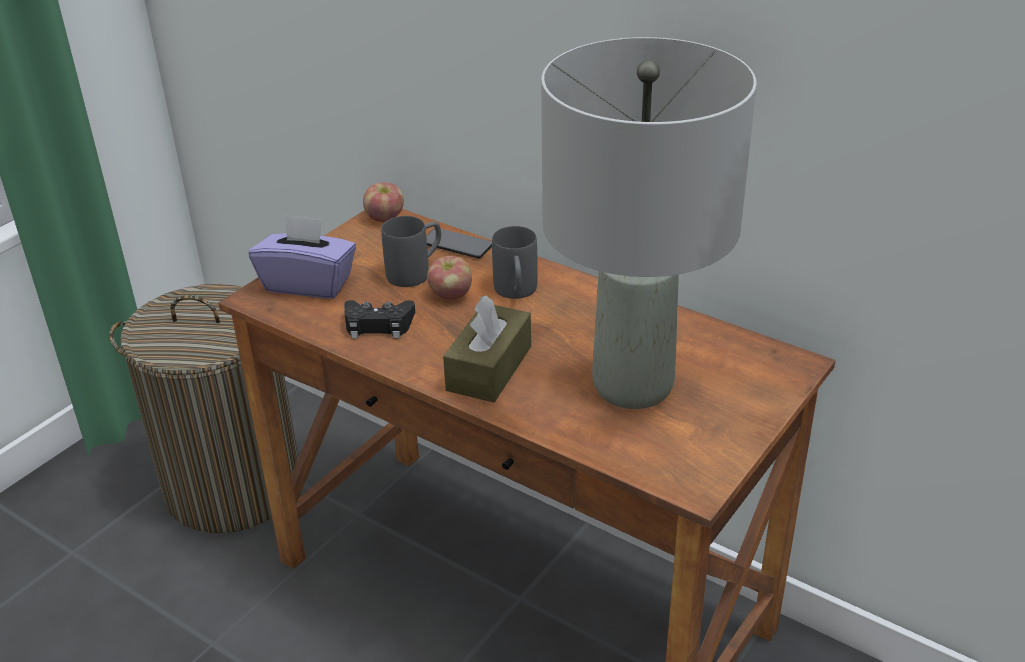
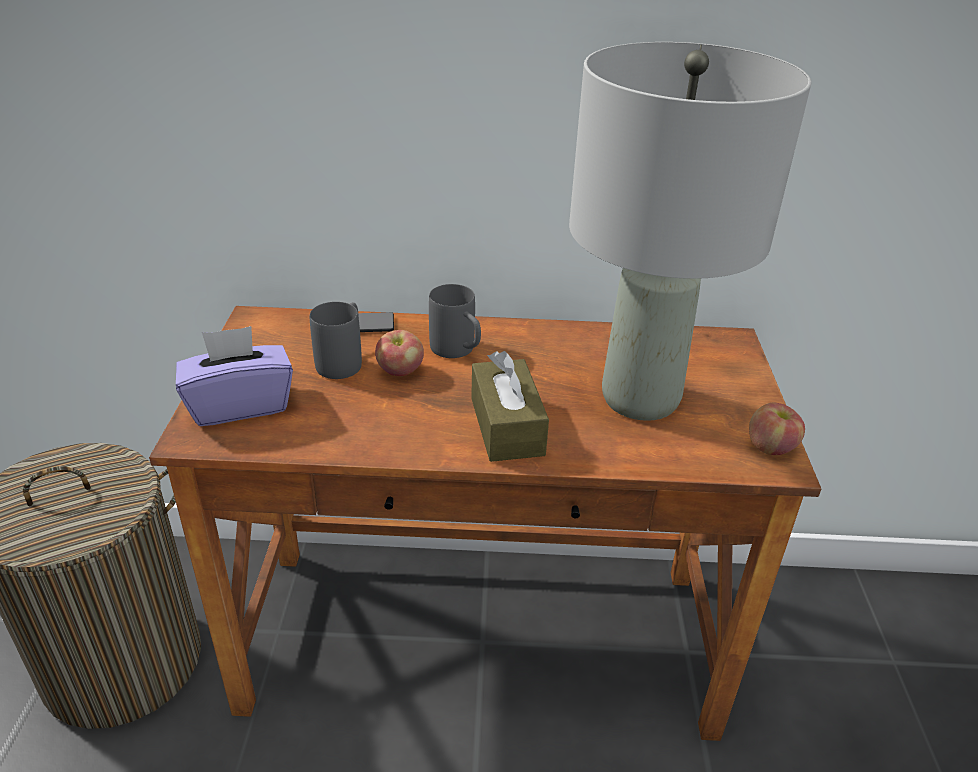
camera: 35 degrees left, 0 degrees up
(378, 325) = (357, 422): black game controller -> none
(385, 218) = (259, 319): apple -> apple (770, 447)

